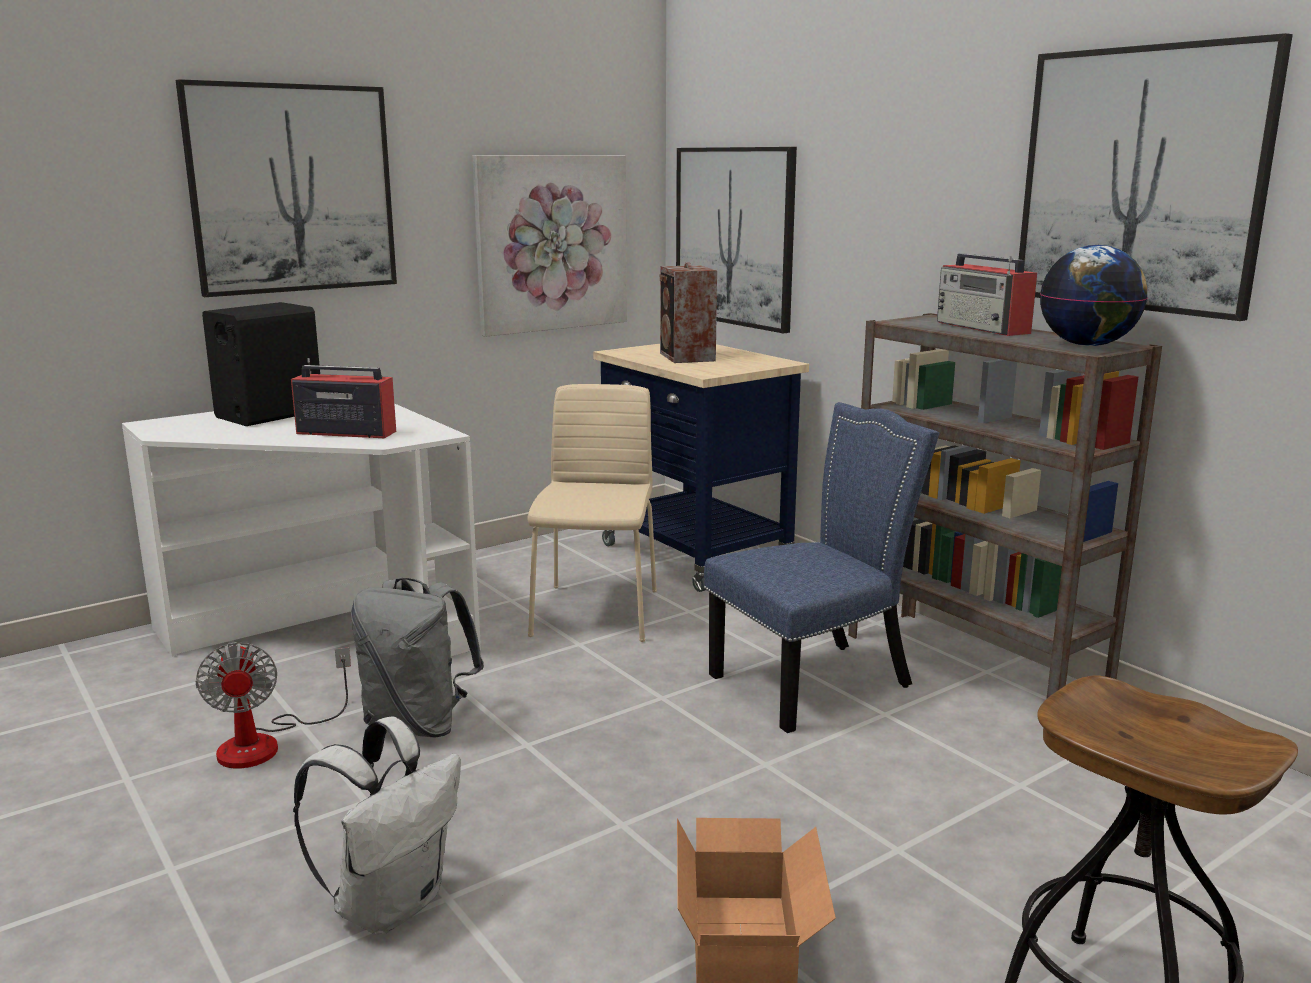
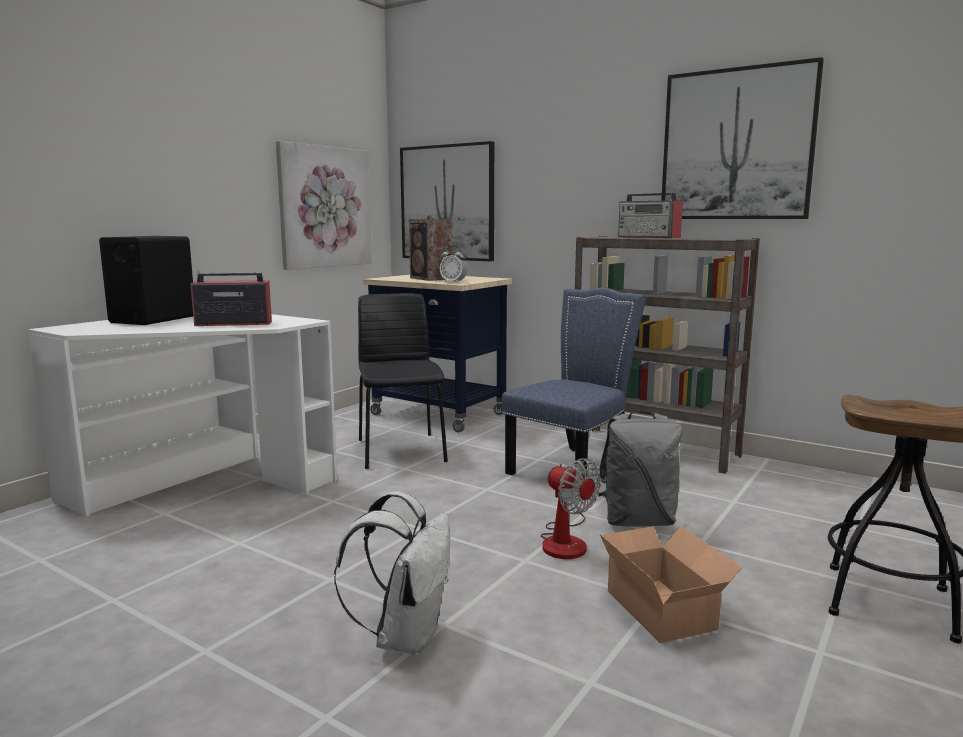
camera: 20 degrees left, 5 degrees down
(266, 743) = (218, 557): fan -> fan (566, 541)
(292, 189) = (156, 153): picture -> none
(418, 724) = (330, 528): grey backpack -> grey backpack (637, 521)
(596, 610) = (400, 449): beige chair -> black chair
(700, 372) = (453, 283): none -> alarm clock
(1087, 345) = (723, 238): globe -> none

